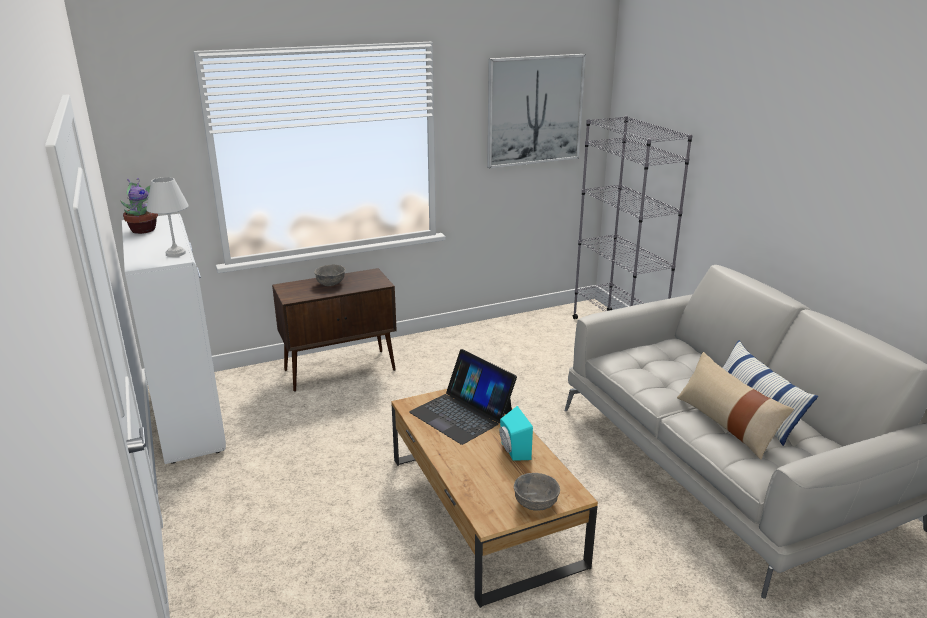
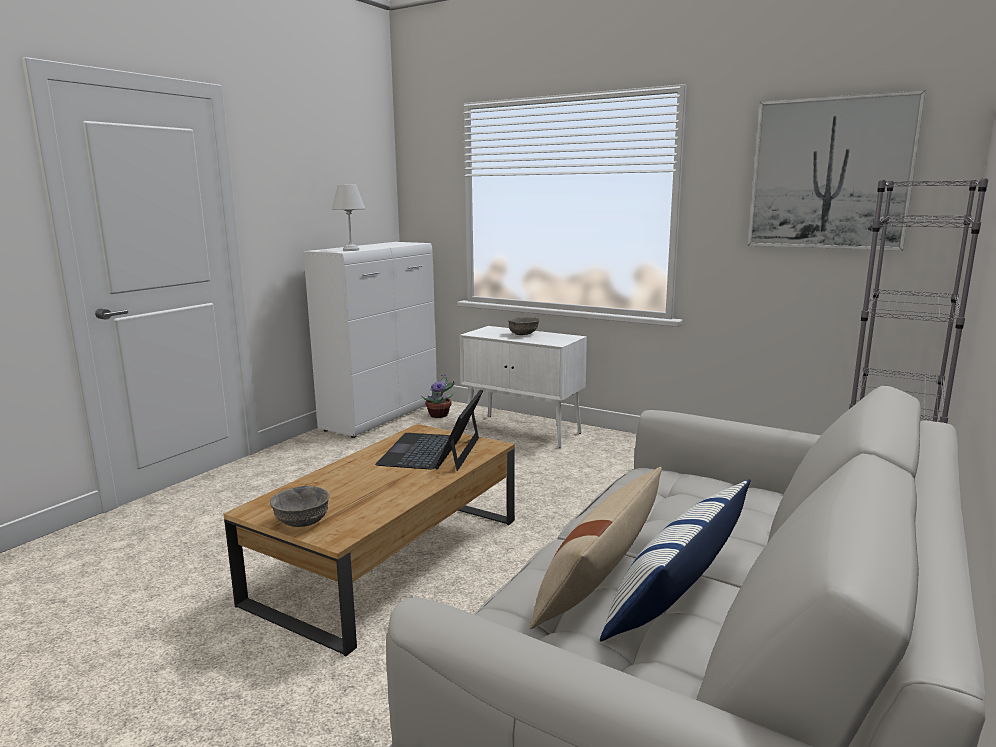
camera: 55 degrees right, 10 degrees down
(144, 230) = (384, 244): potted plant -> potted plant (440, 415)
(341, 370) = (523, 431): brown cabinet -> white cabinet
(512, 451) = (390, 488): turquoise speaker -> none

